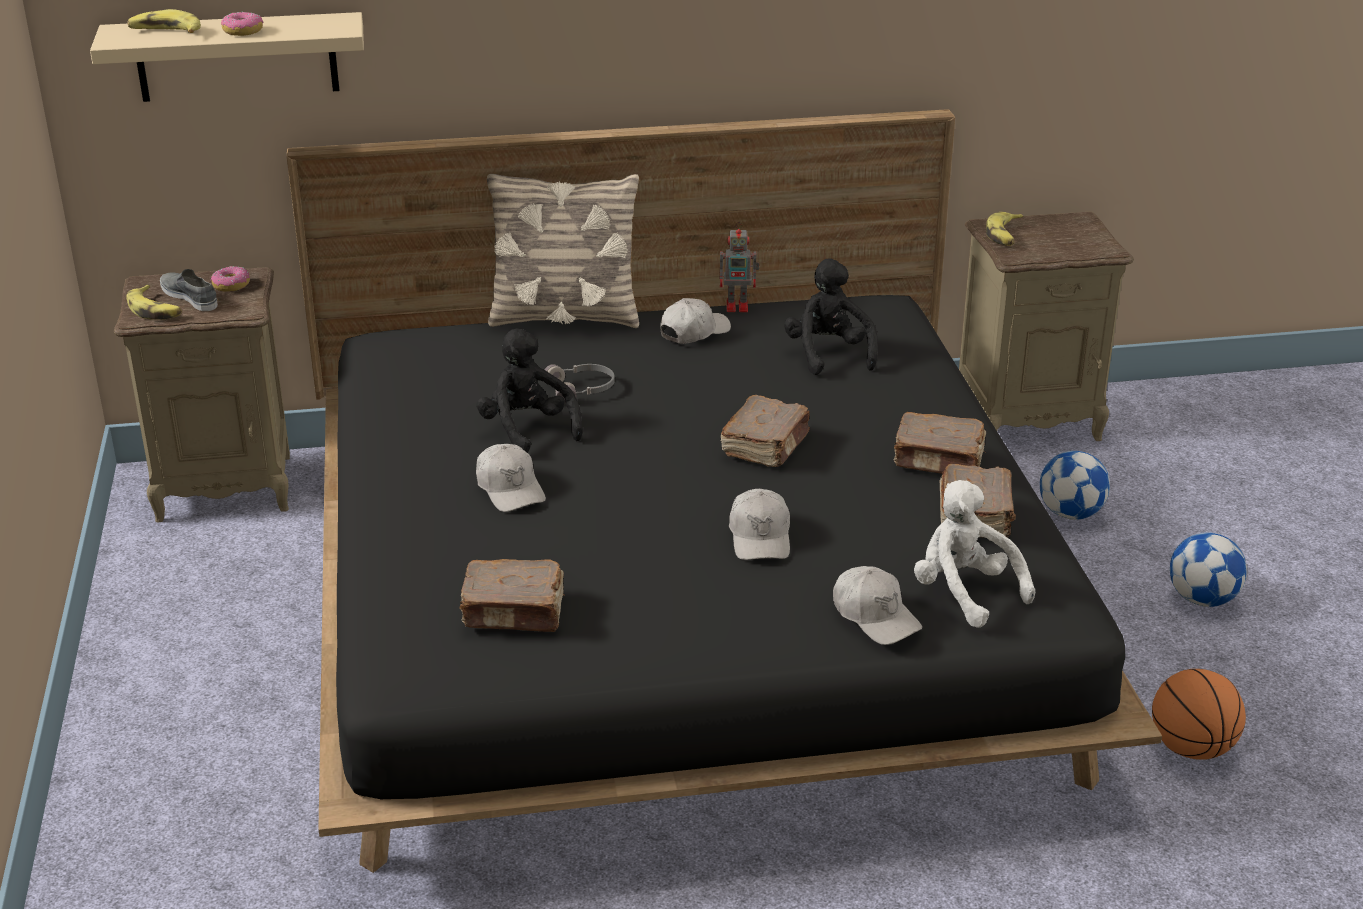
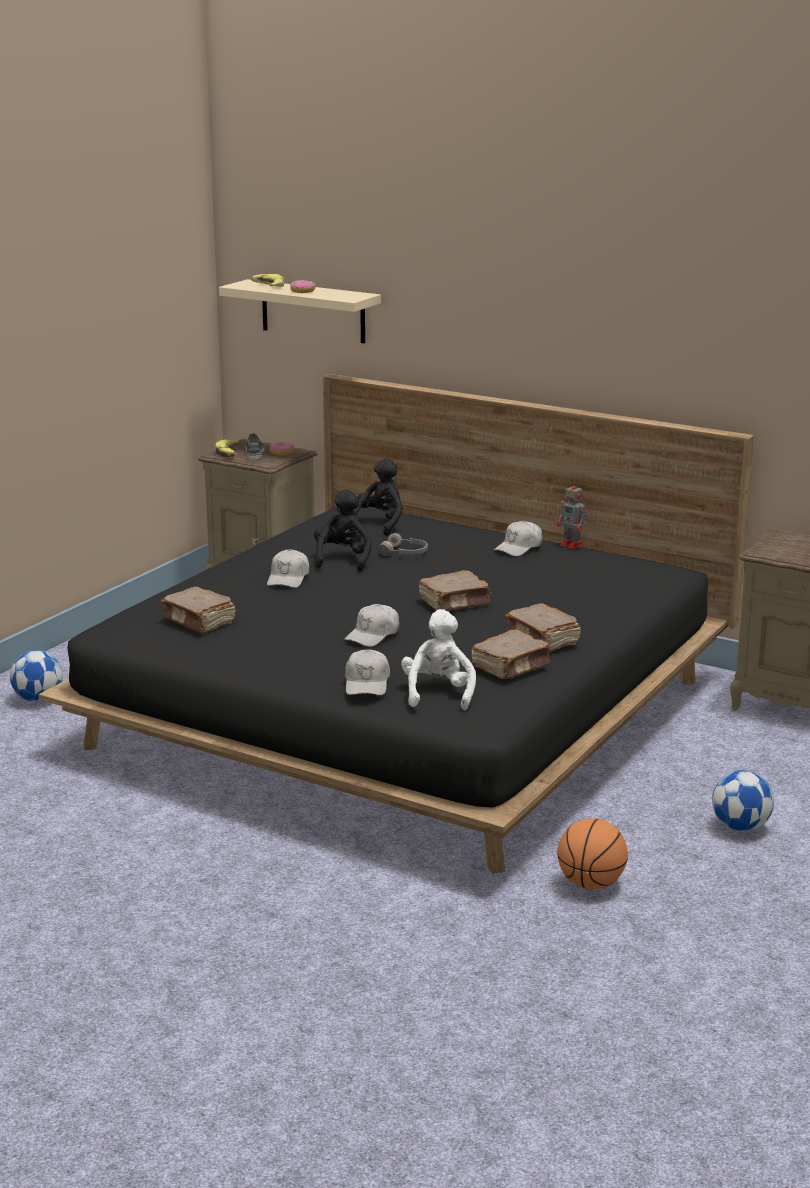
camera: 40 degrees right, 10 degrees down
(565, 318) = (461, 524): beige pillow -> none
(694, 332) = (519, 548): white cap -> white cap turned 135 degrees clockwise
(828, 354) = (578, 579): black plush toy -> black plush toy (380, 524)
(1005, 235) = (776, 541): banana -> none
(1070, 513) = (730, 757): football -> football (38, 699)

